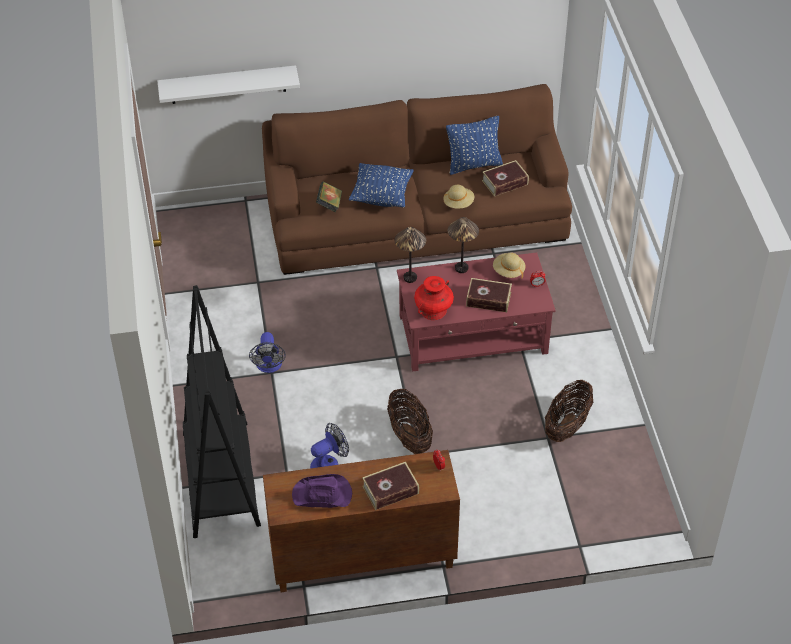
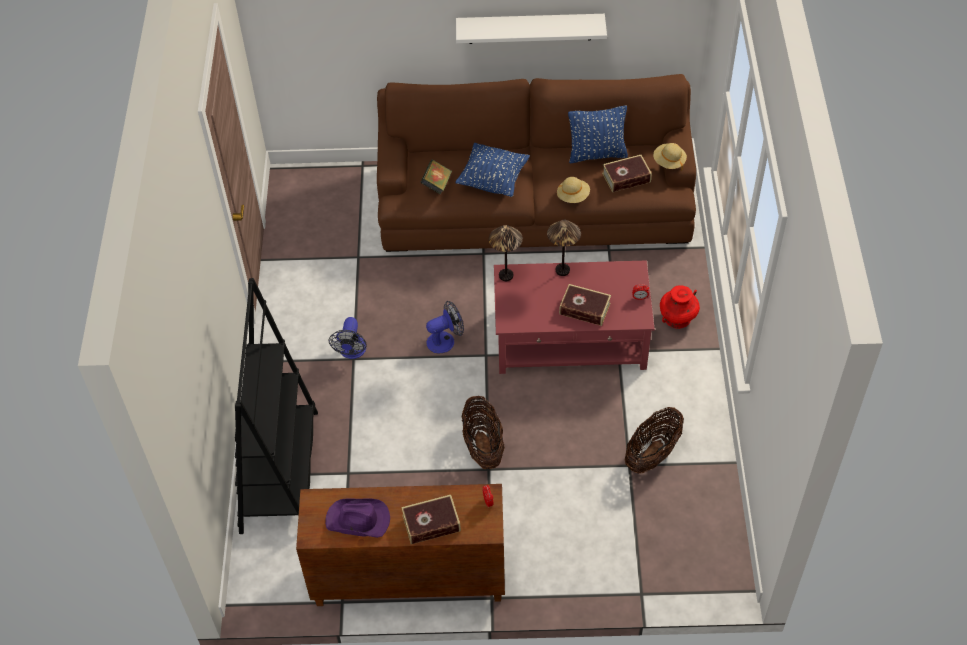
camera: 10 degrees right, 5 degrees up
(228, 85) = (342, 48): white shelf -> white shelf (530, 28)
(329, 463) = (393, 467): fan -> fan (445, 340)
(433, 311) = (523, 316): red vase -> red vase (677, 318)
(508, 271) = (612, 279): beige hat -> beige hat (669, 162)

